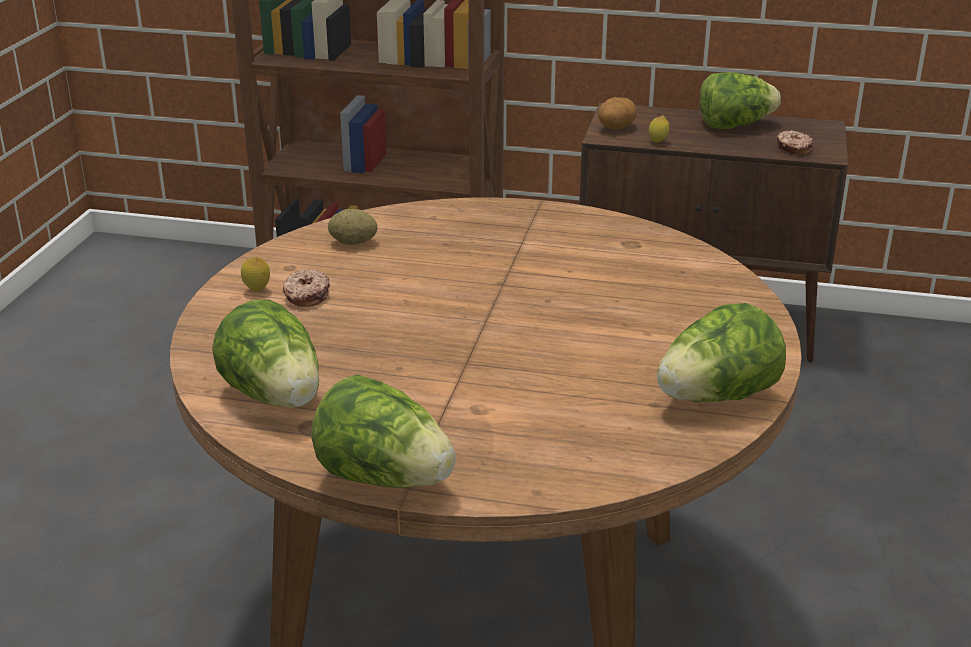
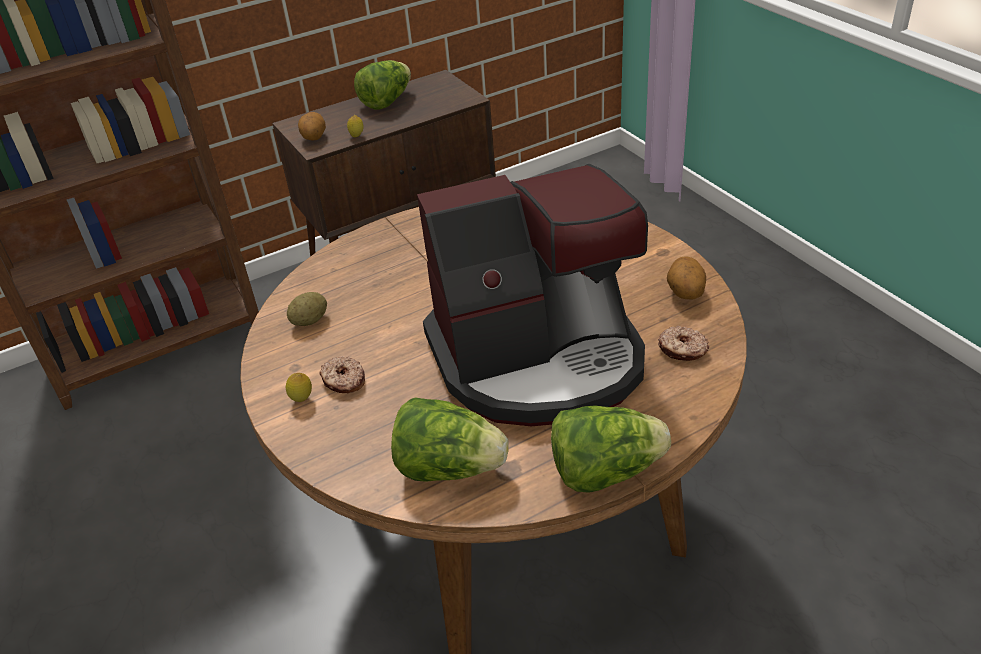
camera: 40 degrees left, 10 degrees up
(481, 368) = (539, 359): none -> coffee machine
(716, 397) = (685, 294): lettuce -> potato
(793, 148) = (444, 102): donut -> donut (682, 350)

